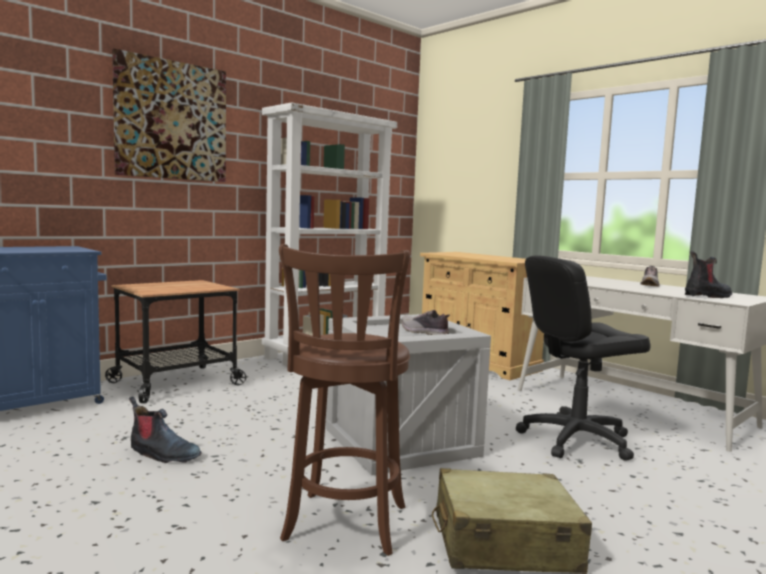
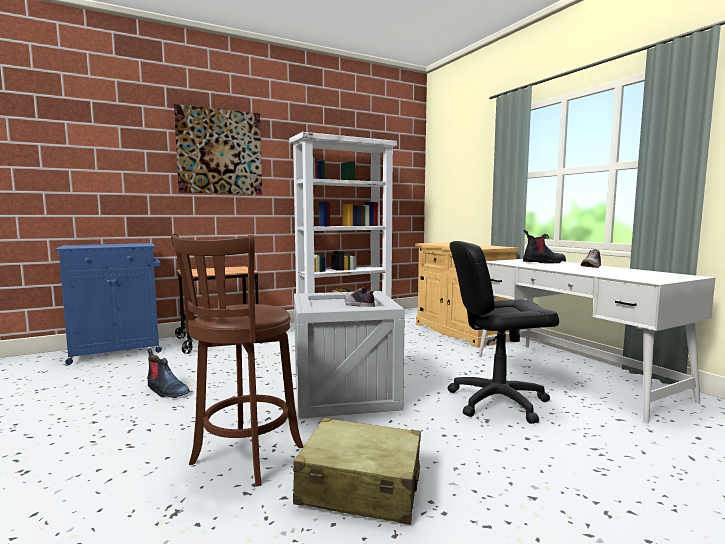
camera: 15 degrees right, 0 degrees up
(708, 296) = (633, 276): boot -> boot (544, 262)

